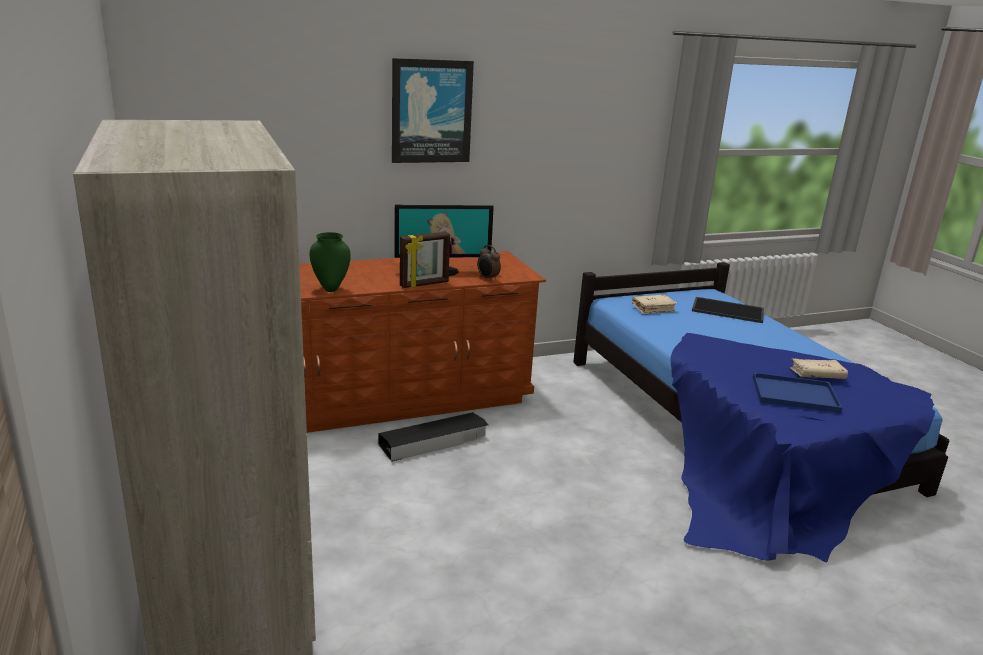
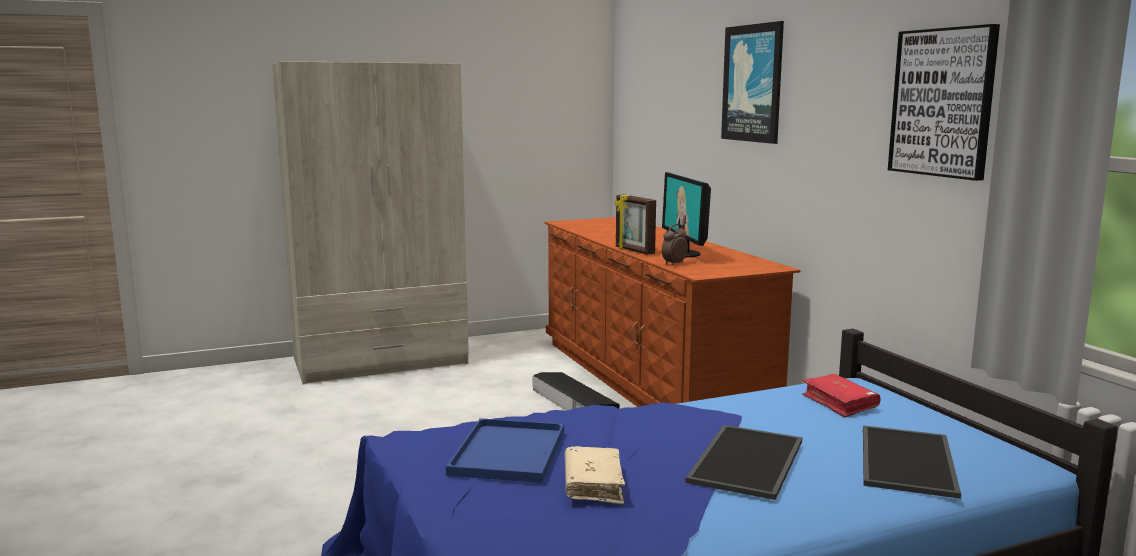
camera: 90 degrees right, 10 degrees down
(330, 289) = (598, 235): green vase -> none
(616, 126) = (943, 102): none -> picture
(653, 309) = (839, 403): beige book -> red book
(754, 340) = (744, 460): none -> tray

